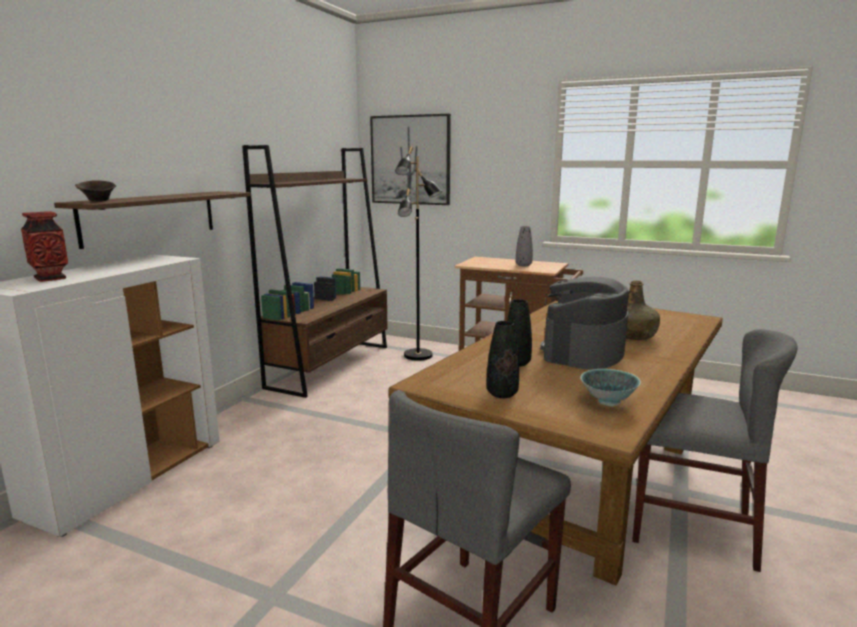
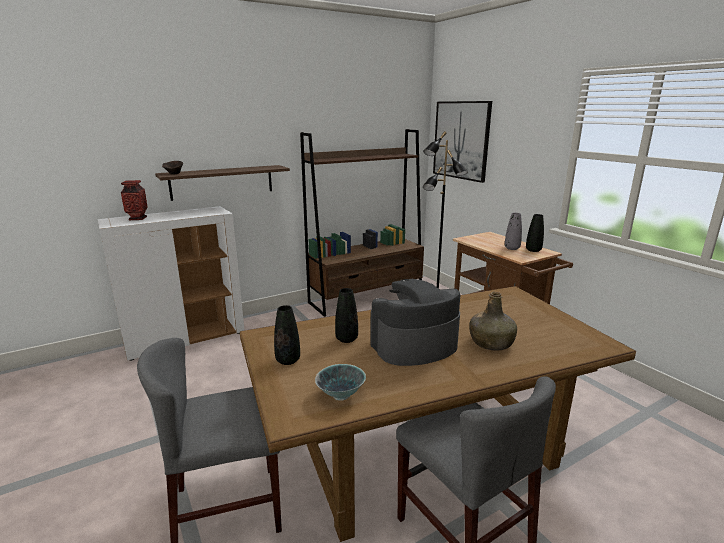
camera: 35 degrees right, 5 degrees up
(543, 264) = (533, 250): none -> black vase

